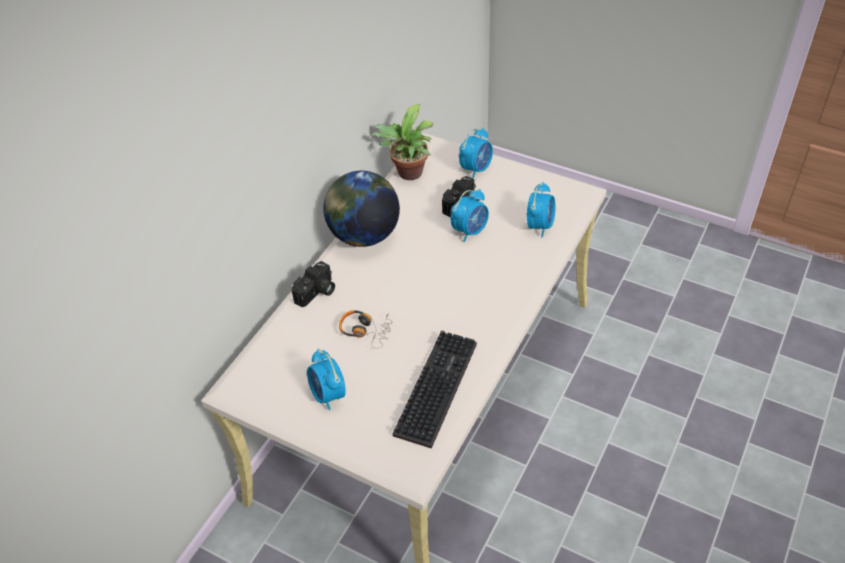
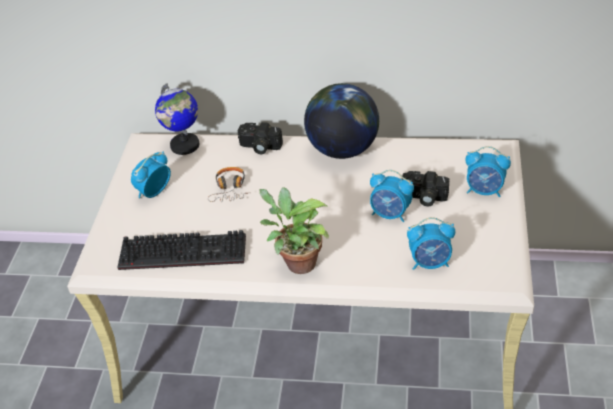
camera: 70 degrees right, 5 degrees down
(269, 352) = (184, 145): none -> globe
(408, 174) = (442, 148): potted plant -> potted plant (297, 262)

